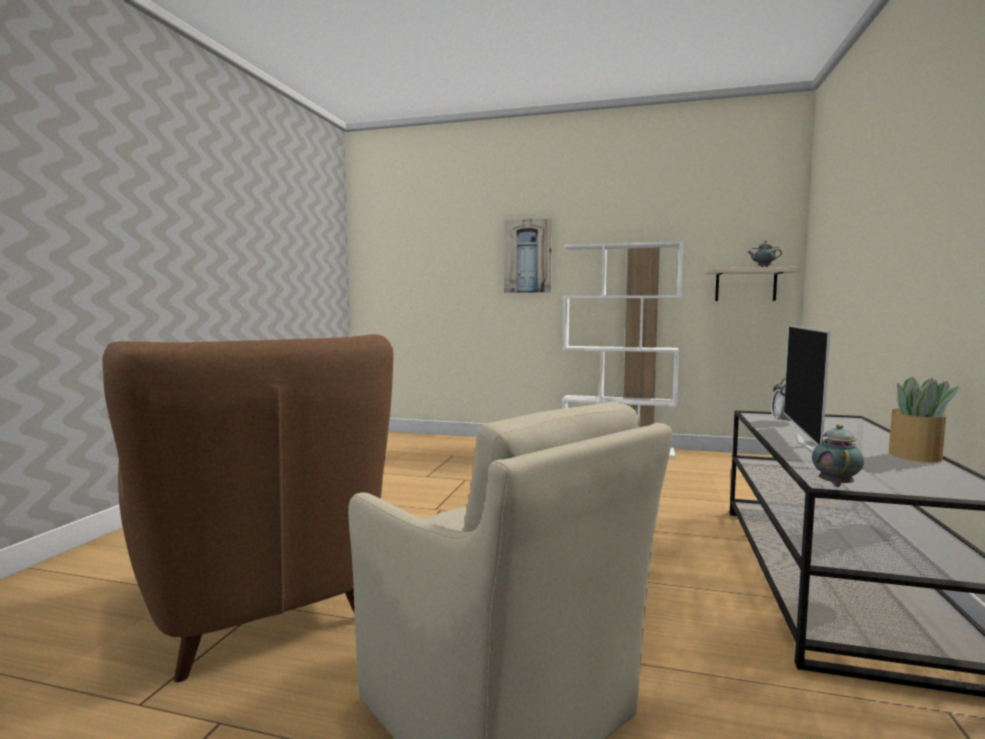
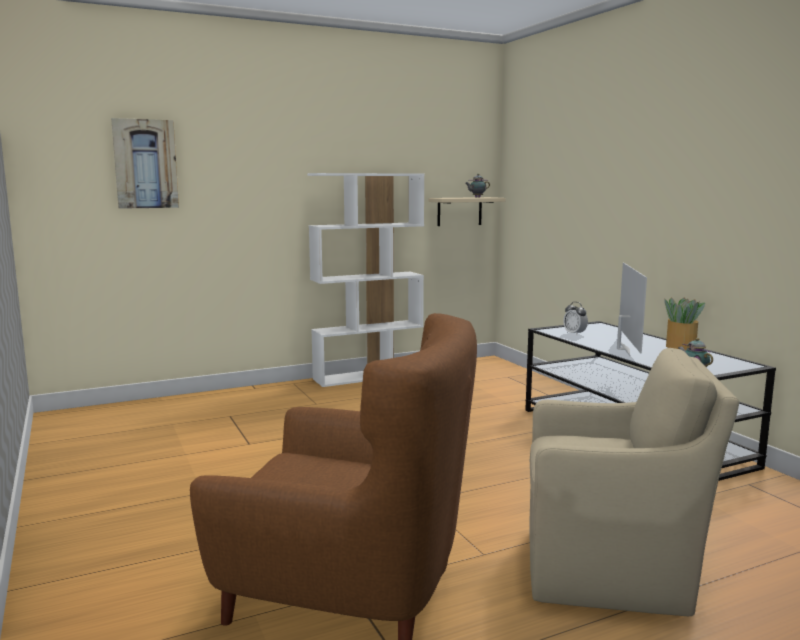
camera: 40 degrees left, 5 degrees up
(528, 256) = (263, 181): picture -> picture (145, 164)
(807, 443) = (623, 349): television -> television turned 150 degrees counterclockwise

